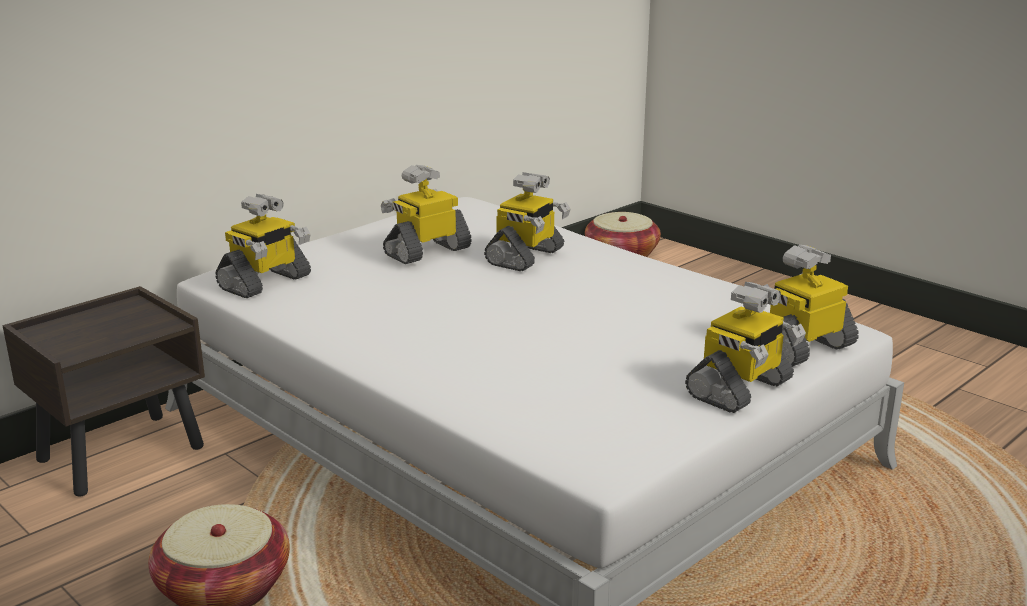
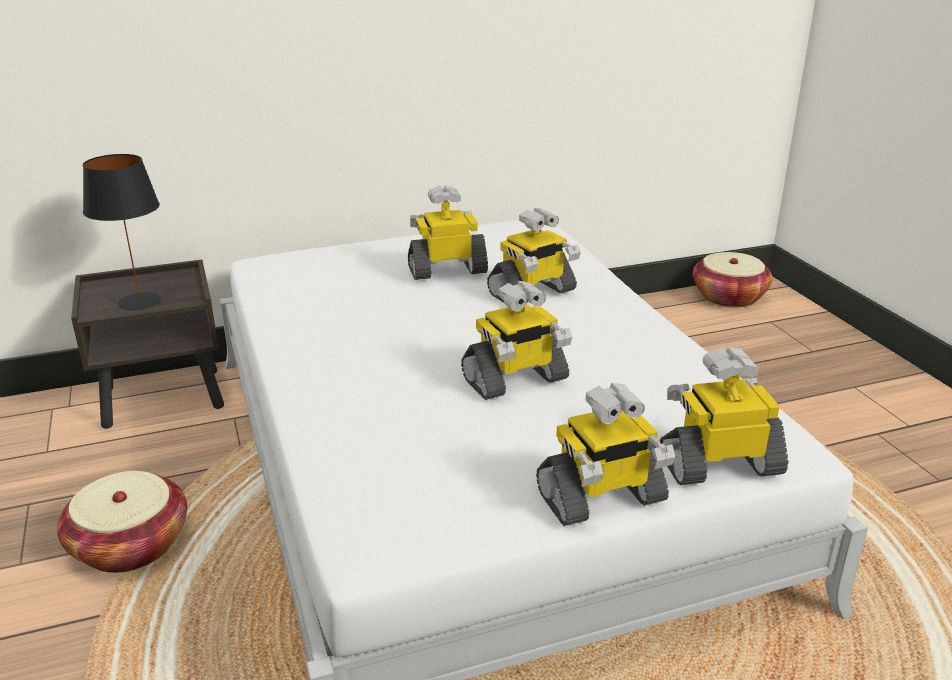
camera: 25 degrees right, 5 degrees up
(112, 336) = (140, 301): none -> black table lamp
(265, 283) = (290, 275): toy robot -> toy robot (515, 380)

